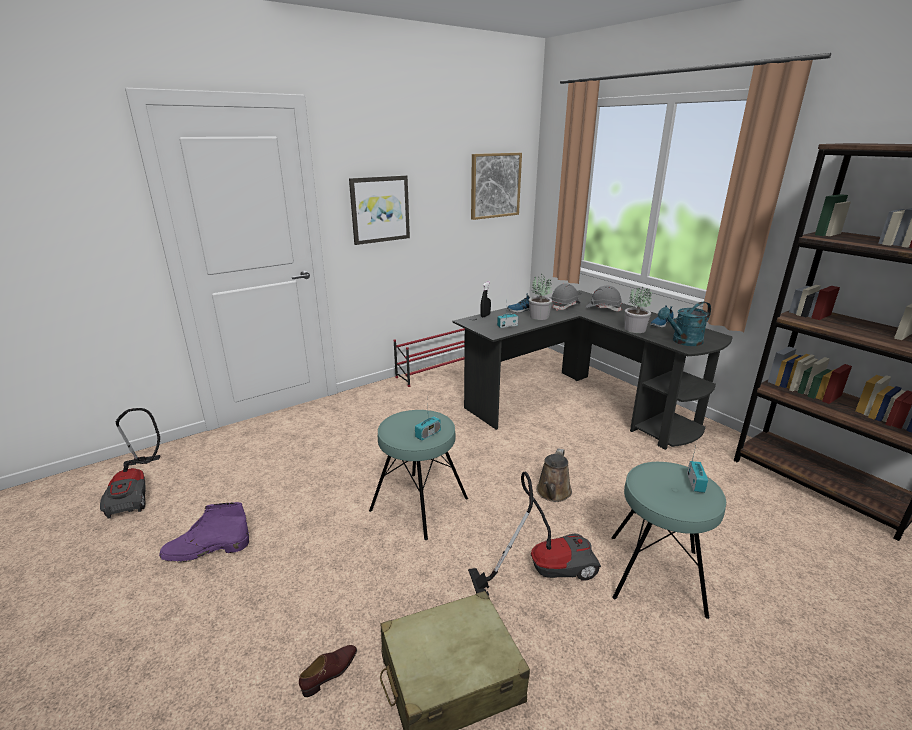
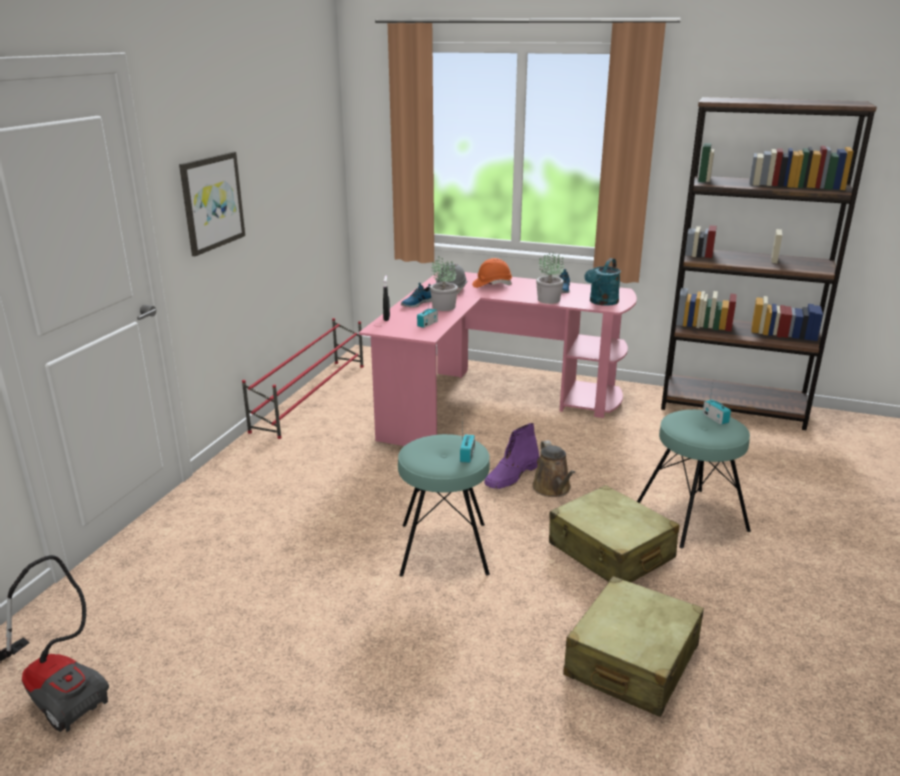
camera: 35 degrees left, 0 degrees up
(205, 550) = (261, 695): purple boot -> purple boot (511, 476)
(330, 673) = (535, 712): brown shoe -> none
(495, 185) = (311, 152): picture -> none
(543, 569) = (610, 551): vacuum cleaner -> beige suitcase
(580, 405) = (491, 401): black desk -> pink desk
(603, 308) = (492, 285): grey hard hat -> orange hard hat

